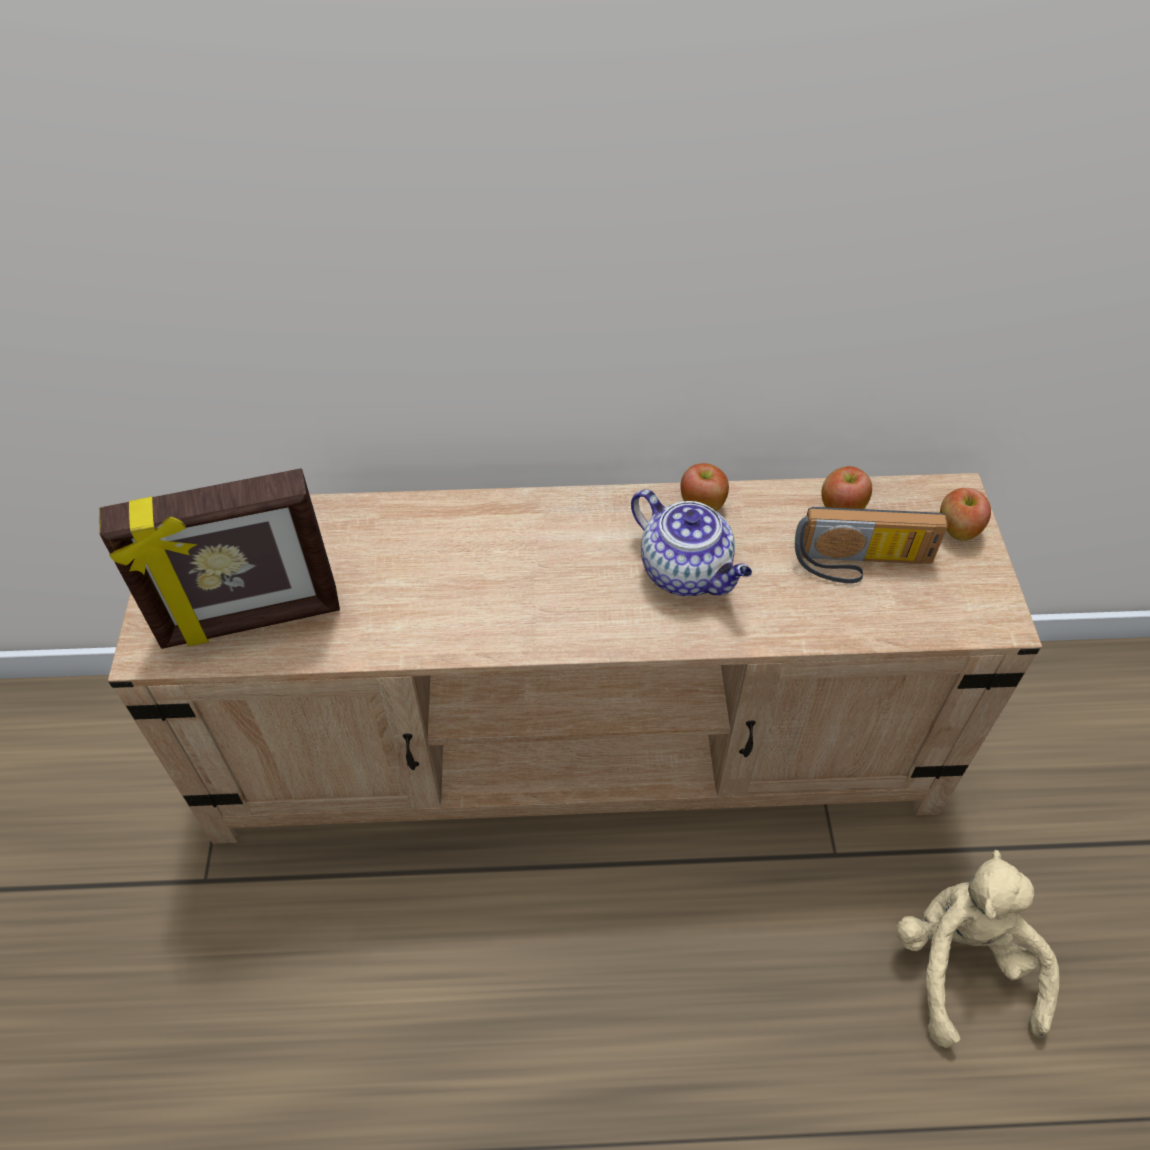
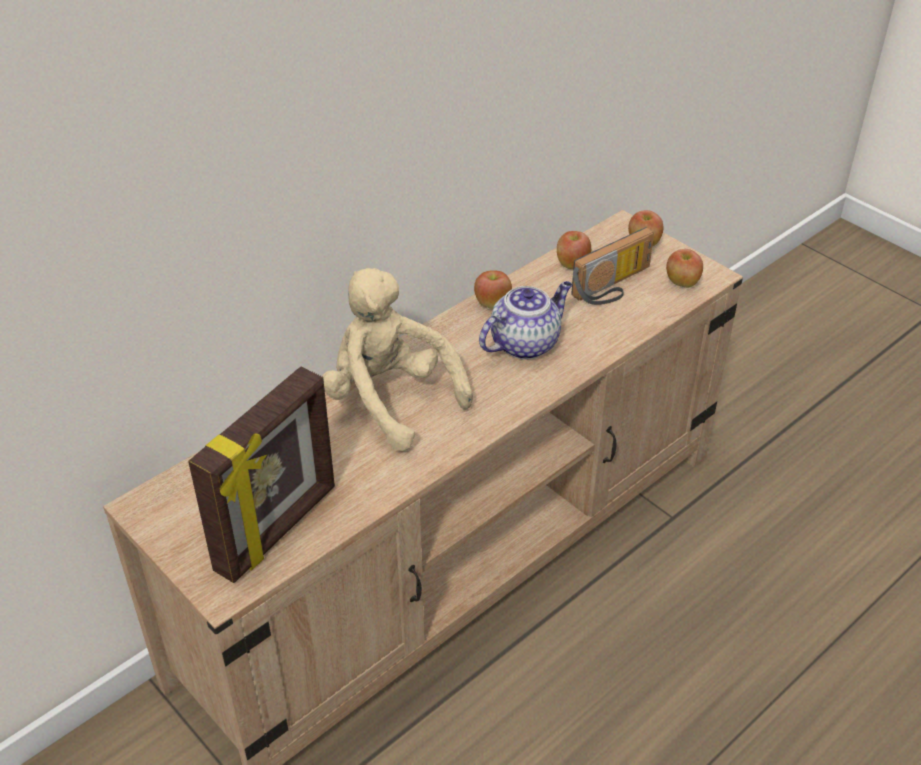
camera: 40 degrees left, 10 degrees down
(687, 572) = (525, 343): teapot -> teapot turned 45 degrees counterclockwise
(950, 608) = (682, 283): none -> apple
(961, 965) = (791, 528): beige plush toy -> beige plush toy (389, 400)

